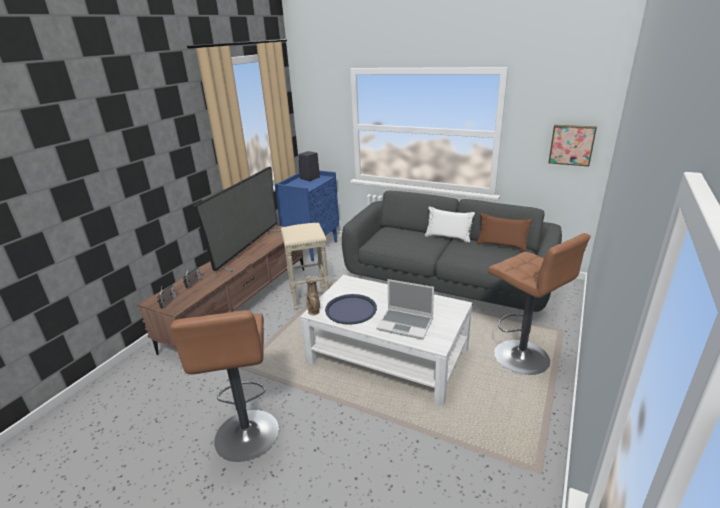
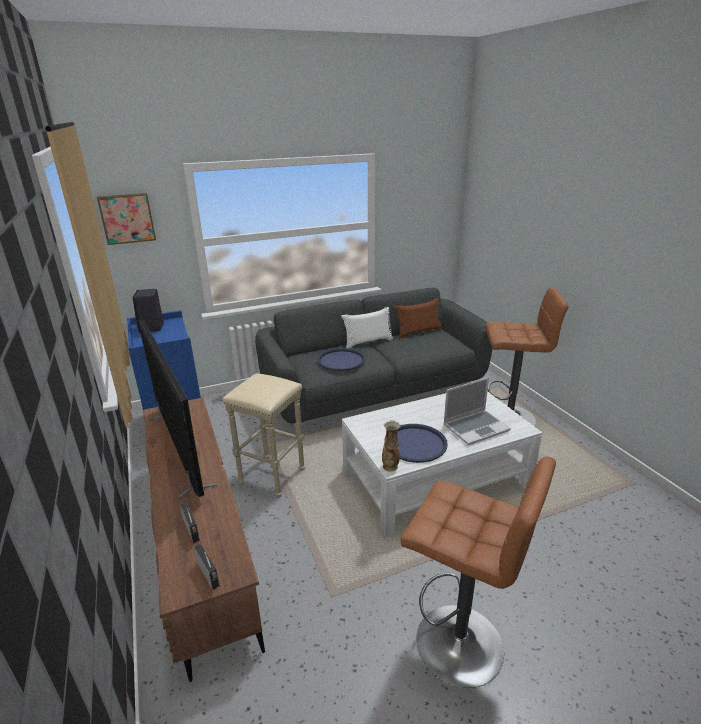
camera: 50 degrees left, 0 degrees up
(404, 241) = (341, 360): none -> blue tray
(571, 144) = (433, 223): picture -> picture (127, 218)

